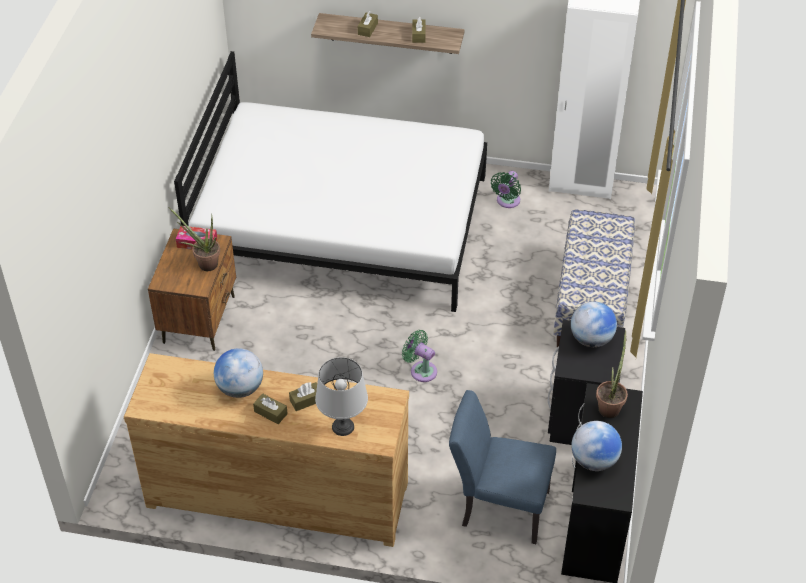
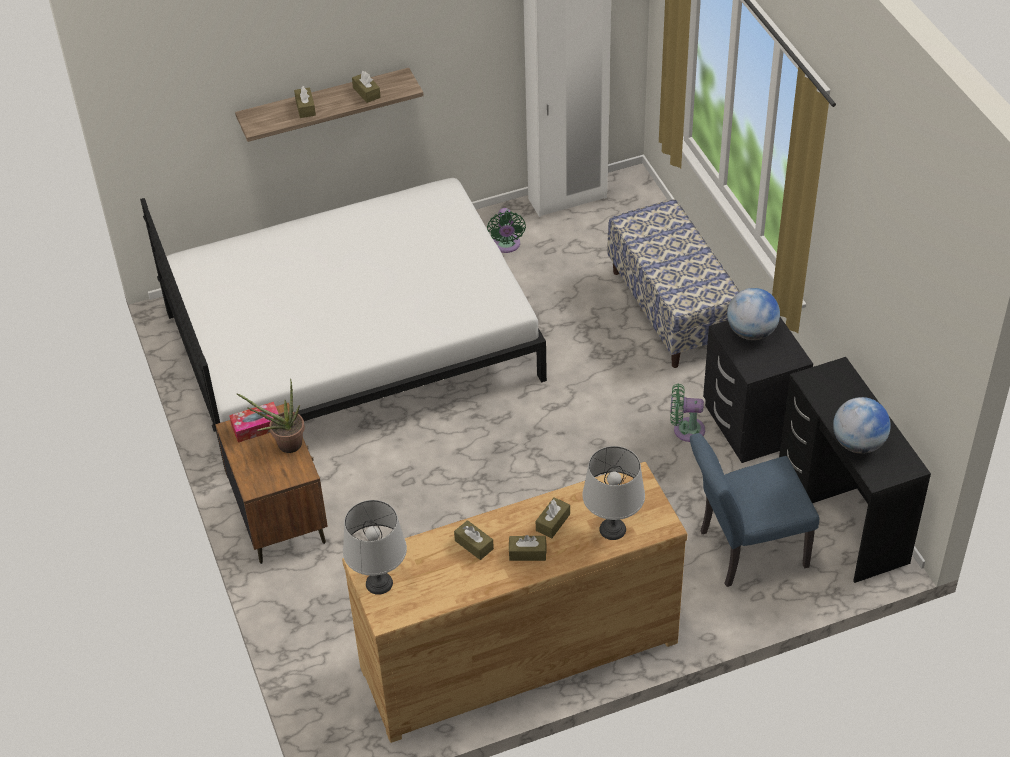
camera: 30 degrees left, 0 degrees up
(156, 382) = (378, 583): none -> grey table lamp
(240, 388) = (474, 545): globe -> brown tissue box
(421, 370) = (560, 455): green fan -> green fan (685, 429)
(610, 405) = (829, 385): potted plant -> none

